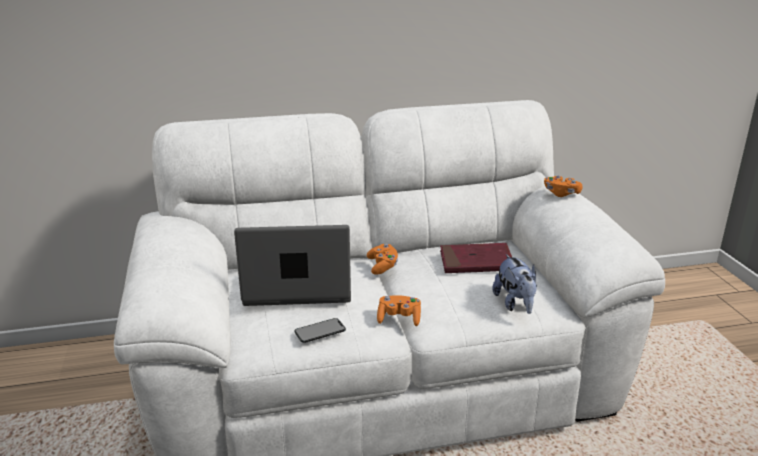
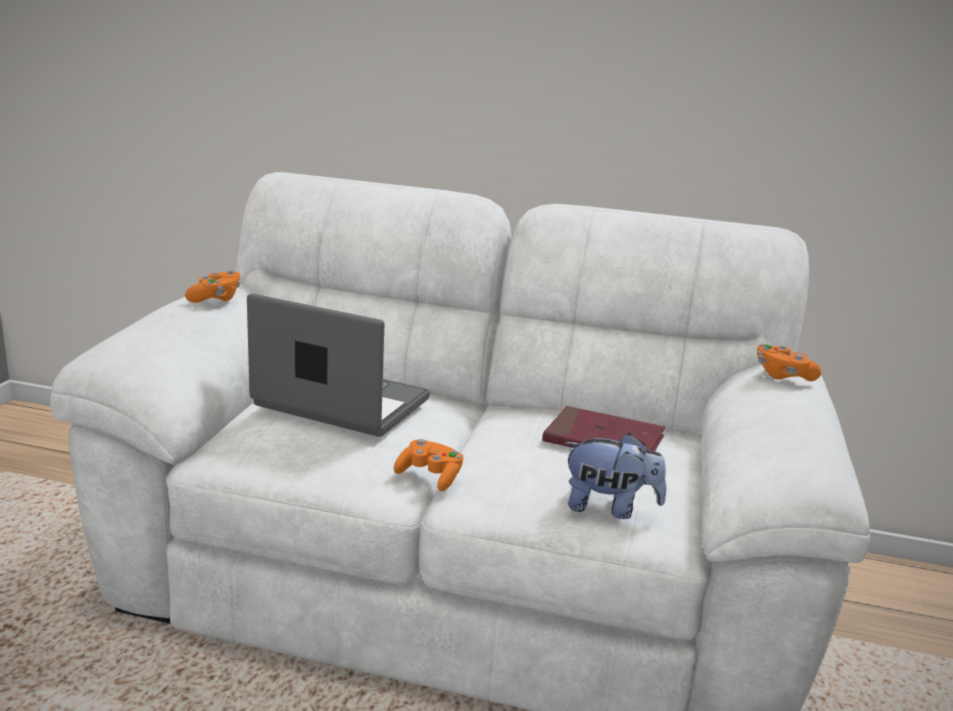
camera: 25 degrees right, 5 degrees down
(320, 331) = (311, 457): phone -> none
(382, 266) = (477, 414): orange game controller -> orange game controller (216, 299)
(515, 304) = (609, 508): plush toy -> plush toy turned 90 degrees counterclockwise

